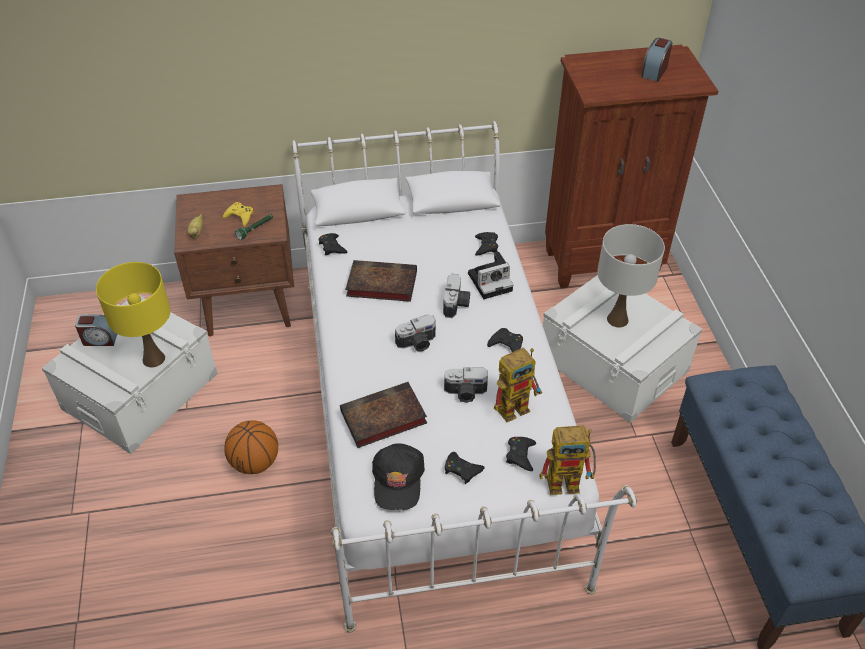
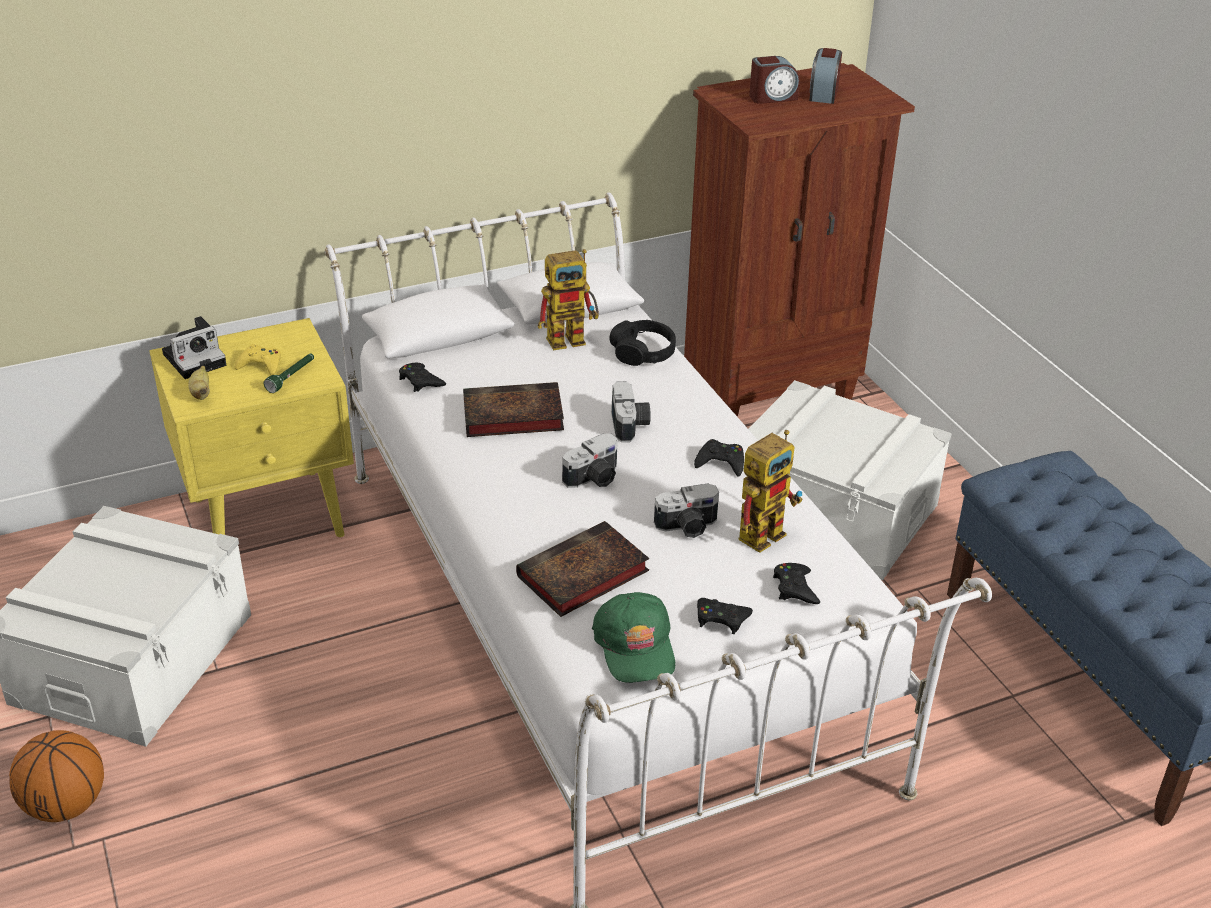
camera: 15 degrees left, 10 degrees down
(99, 339) = (67, 575): alarm clock -> alarm clock (772, 97)
(153, 359) = (166, 587): yellow table lamp -> none
(250, 305) = (271, 517): brown nightstand -> yellow nightstand
(255, 462) = (352, 723): basketball -> basketball (65, 805)
(398, 480) = (635, 646): black cap -> green cap
(486, 246) = (643, 352): black game controller -> black headphones
(491, 281) = (668, 391): camera -> camera (196, 358)
(570, 481) = (874, 608): toy robot -> toy robot (573, 338)
(617, 320) = (835, 438): white table lamp -> none

